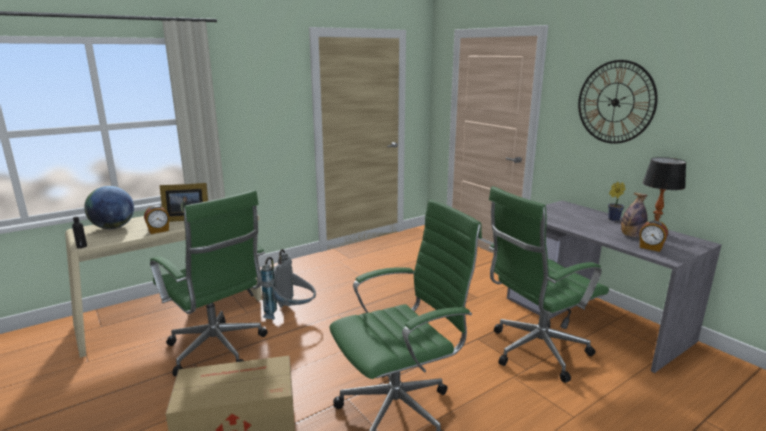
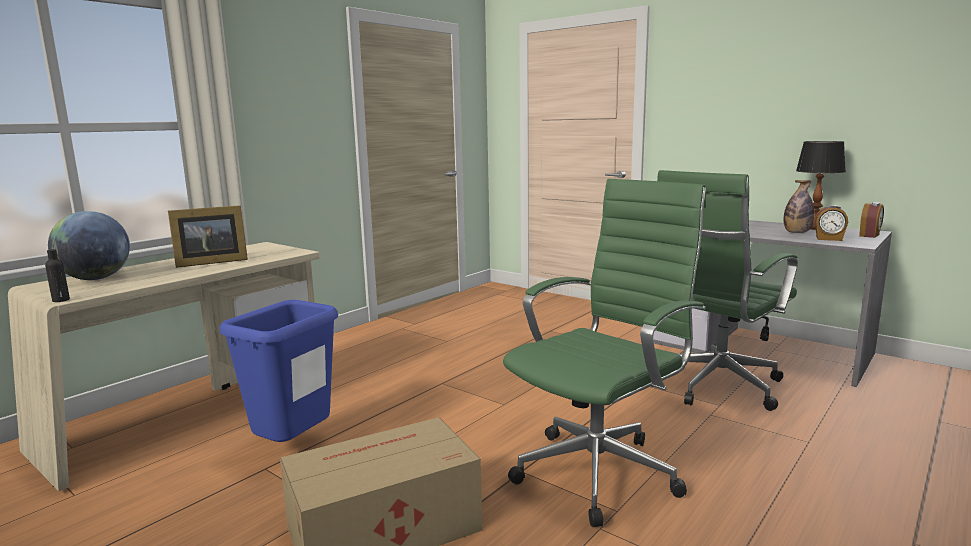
camera: 15 degrees left, 5 degrees down
(159, 231) = (178, 275): alarm clock -> alarm clock (870, 235)
(218, 350) = (293, 447): green office chair -> blue trash can
(292, 315) = (377, 392): grey backpack -> none
(612, 219) = (759, 223): potted plant -> none
(615, 102) = (745, 86): wall clock -> none

